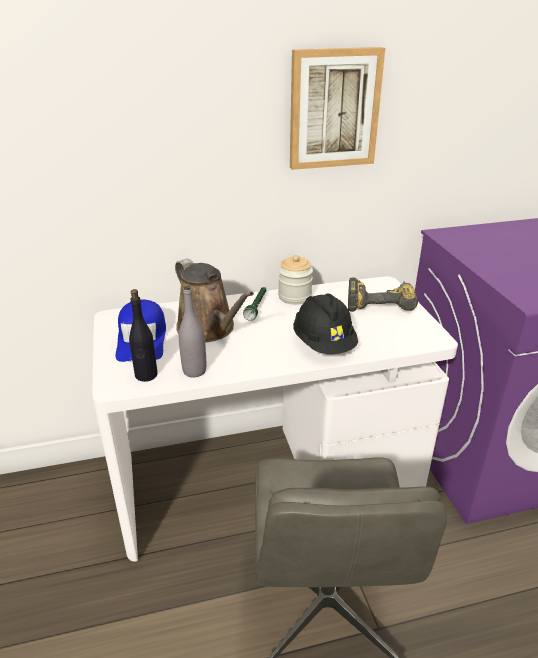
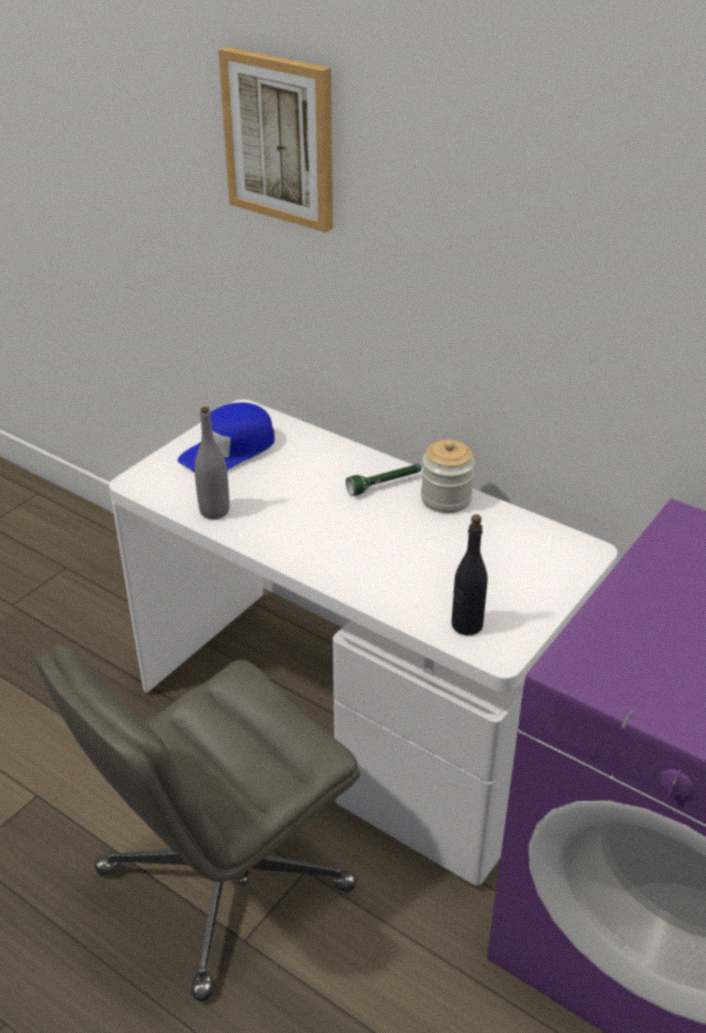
camera: 50 degrees right, 5 degrees up
(146, 375) = (175, 488): black bottle -> black bottle (466, 625)
(209, 329) = (298, 479): brown watering can -> none
(324, 344) = (370, 569): black hard hat -> none
(334, 109) = (551, 254): picture -> picture (280, 139)
(380, 302) = (528, 569): power drill -> none

